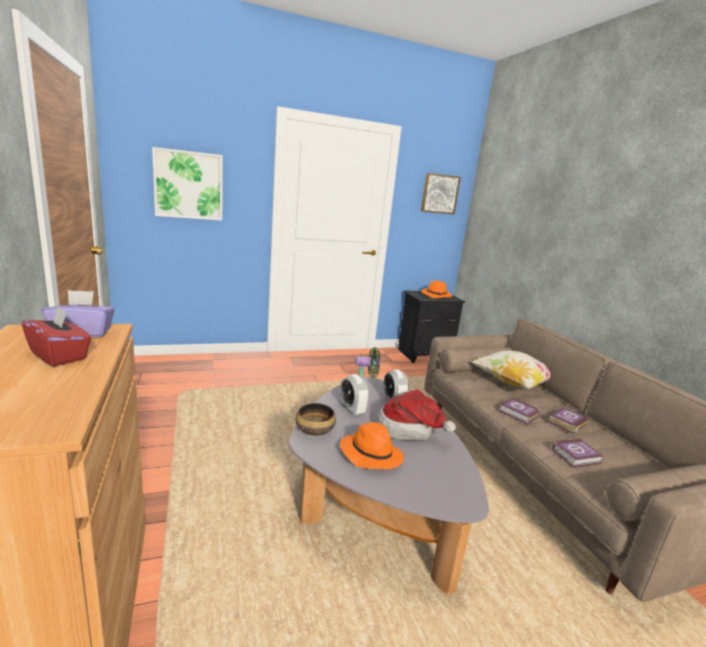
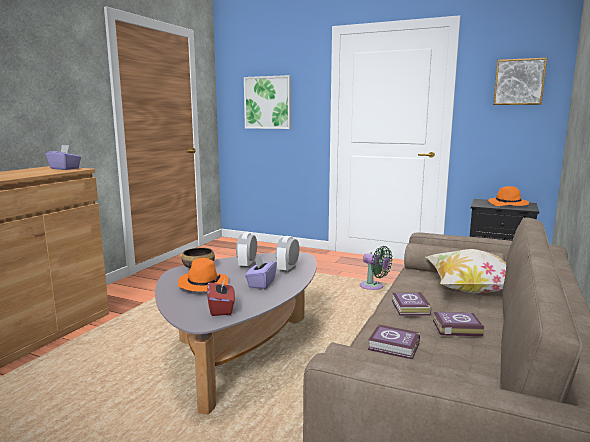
camera: 45 degrees right, 5 degrees down
(60, 355) = (33, 172): red tissue box -> red tissue box (221, 309)
(409, 430) = (261, 283): hat -> purple tissue box

